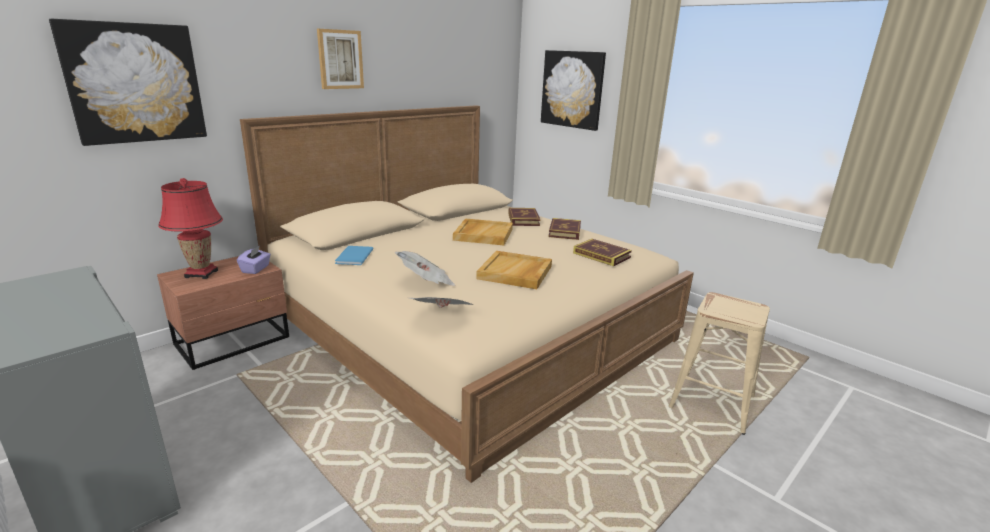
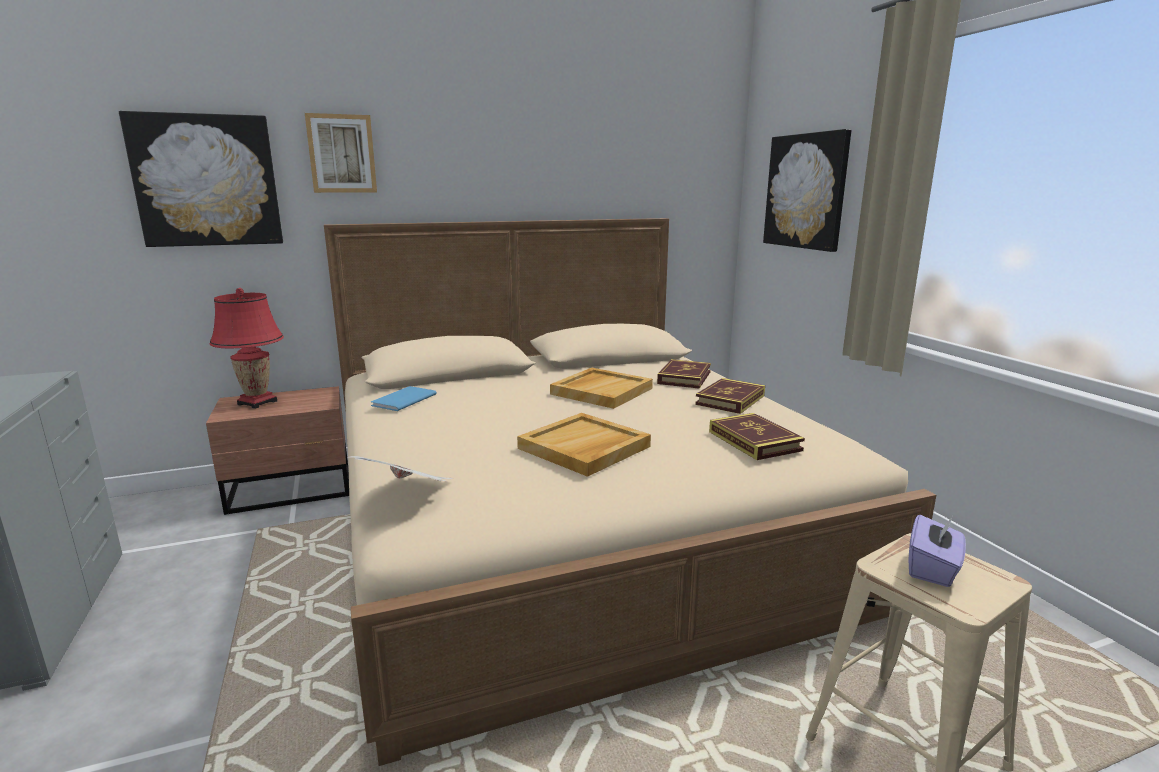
camera: 25 degrees right, 5 degrees down
(256, 269) = (314, 404): purple tissue box -> purple tissue box (932, 569)
(340, 59) = (460, 155): picture -> picture (342, 154)
(426, 282) = (445, 444): newspaper -> none

